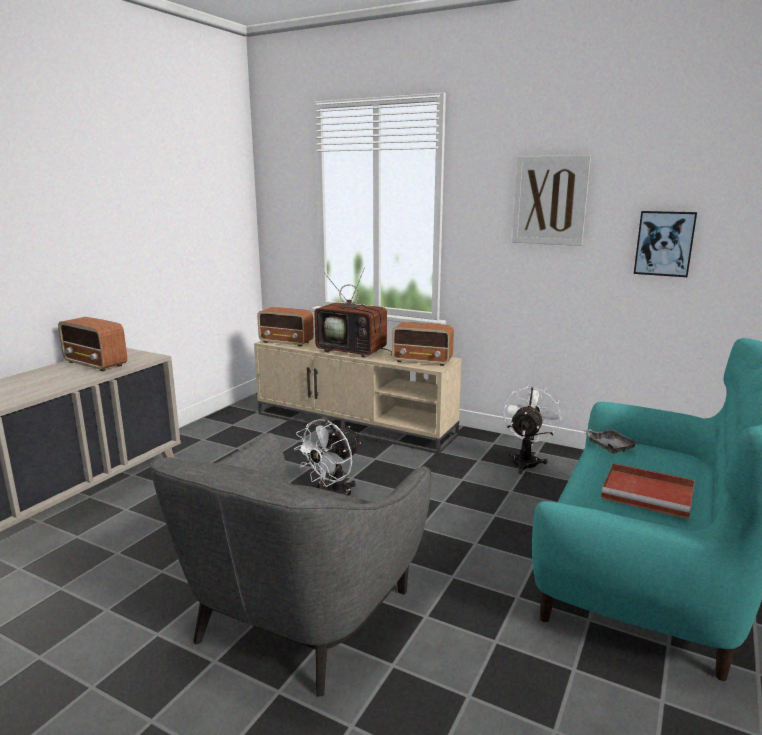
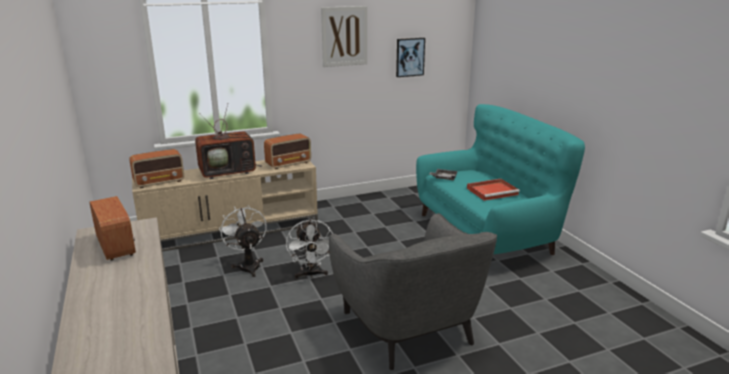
camera: 50 degrees left, 5 degrees up
(96, 364) = (115, 246): radio -> radio turned 105 degrees counterclockwise
(526, 461) = (365, 208): white fan -> white fan (248, 265)

